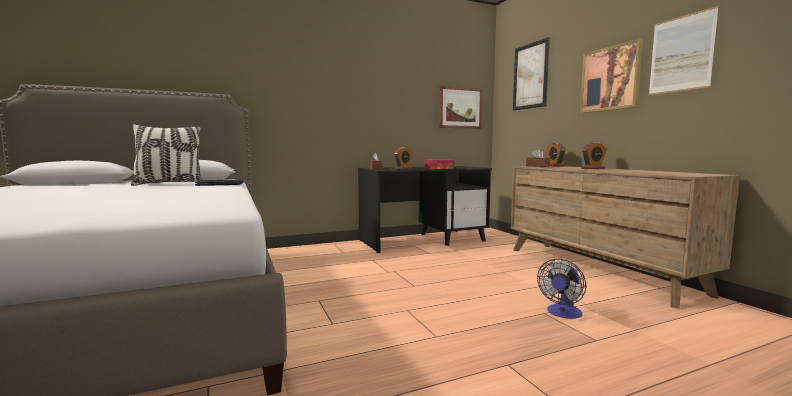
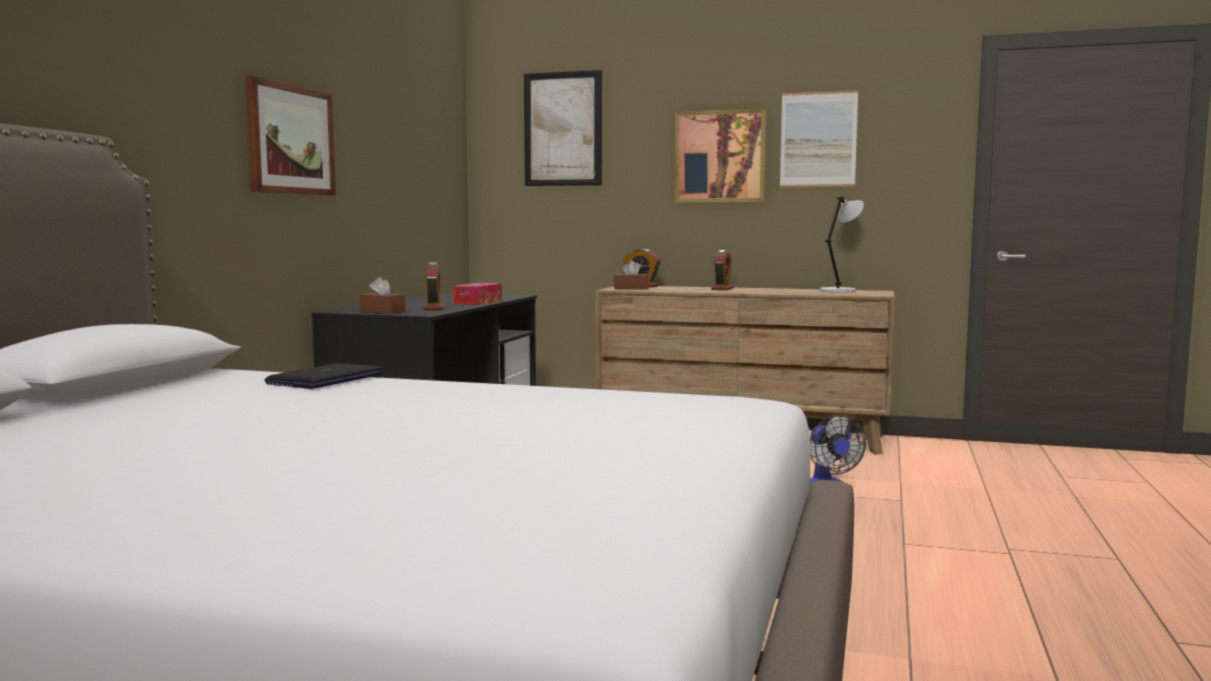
camera: 50 degrees left, 0 degrees up
(169, 183) = (181, 396): pillow -> none
(460, 108) = (434, 176): picture -> picture (290, 140)
(677, 172) = (839, 291): none -> grey table lamp

